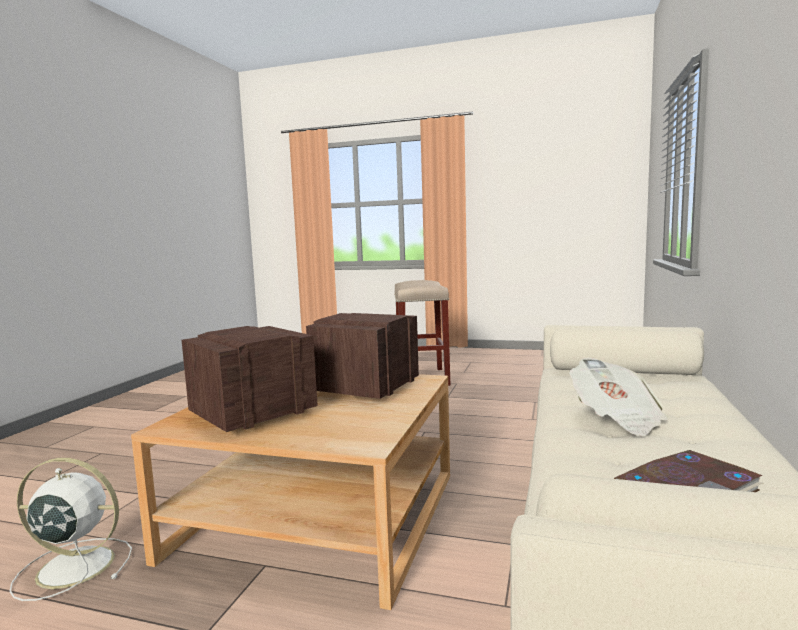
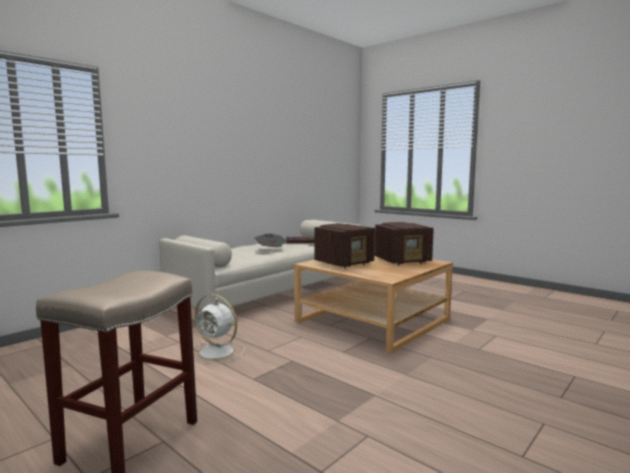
camera: 155 degrees left, 0 degrees up
(72, 567) = (483, 324): white fan -> white fan (218, 352)

